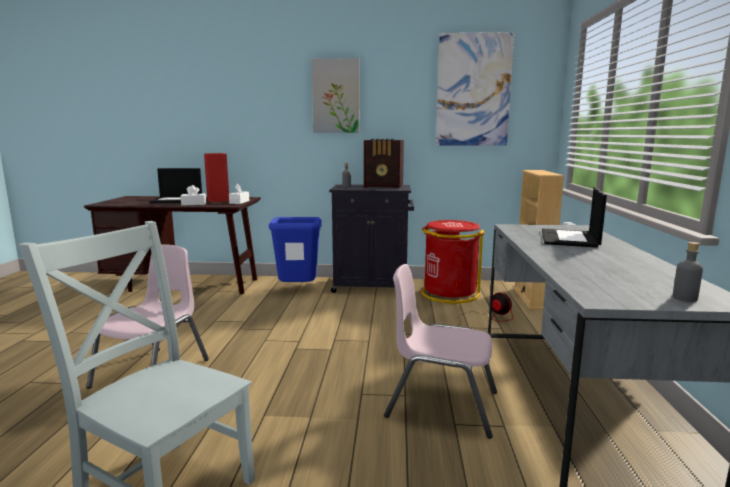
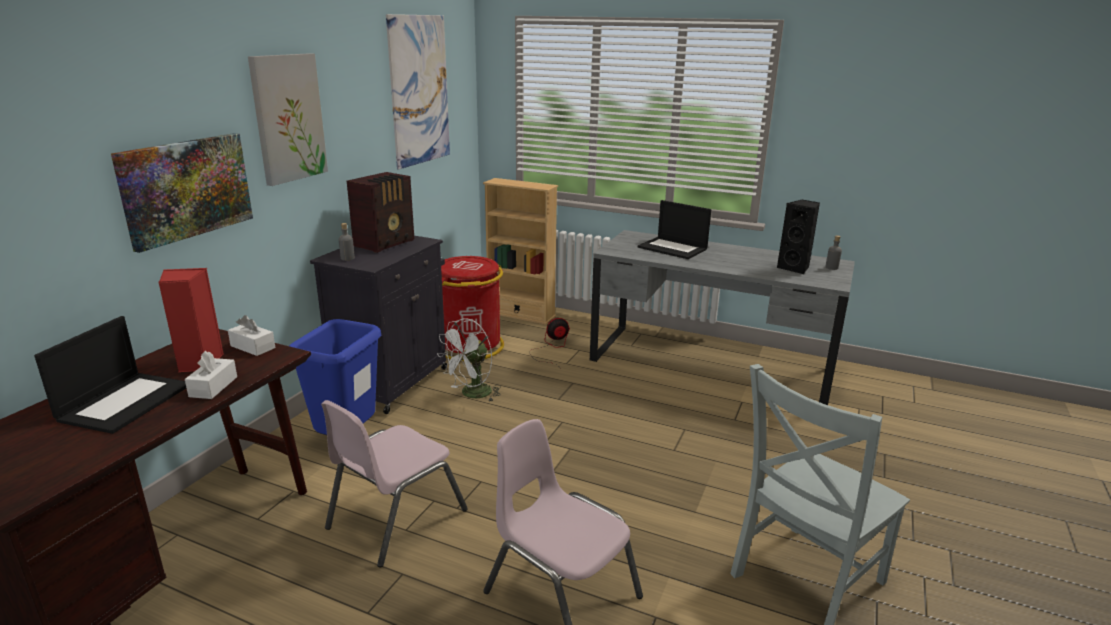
camera: 70 degrees left, 10 degrees up
(263, 124) = (186, 188): none -> picture
(379, 307) = (472, 394): none -> white fan
(441, 404) = (705, 417): pink chair -> pink chair (395, 518)
(625, 280) = (795, 268): none -> black speaker

